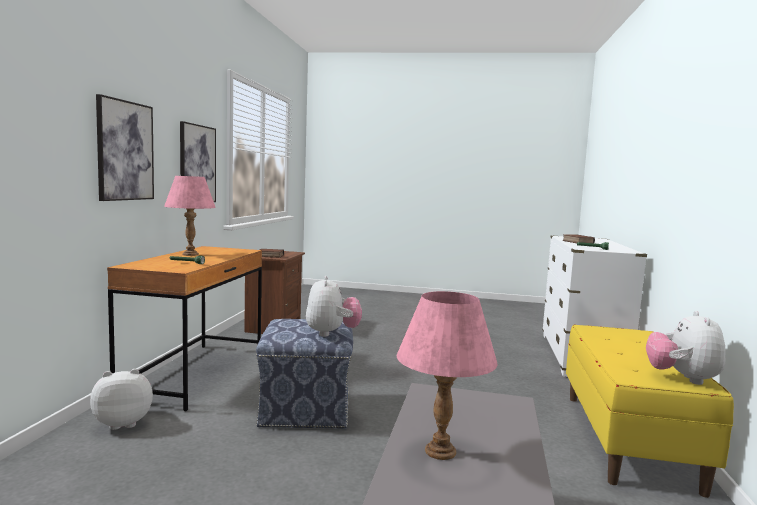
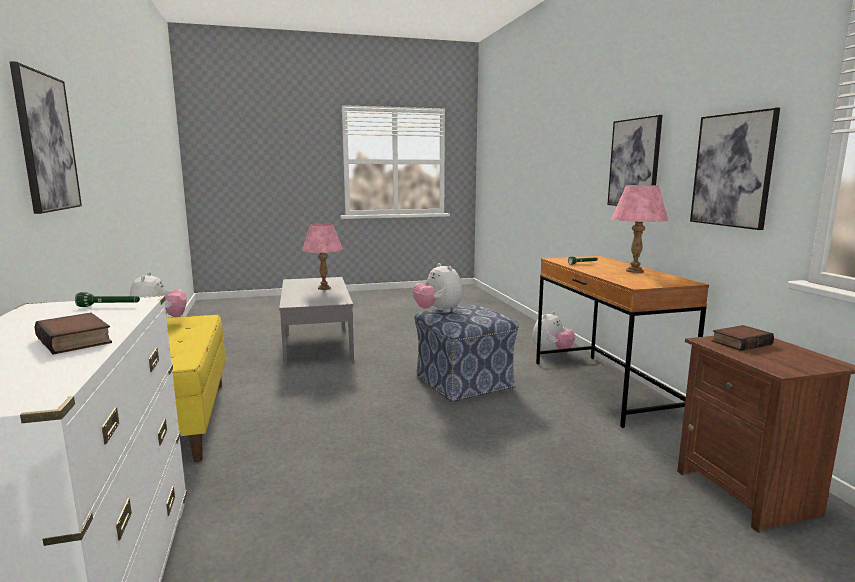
camera: 155 degrees right, 5 degrees up
(694, 162) = (46, 142): none -> picture

